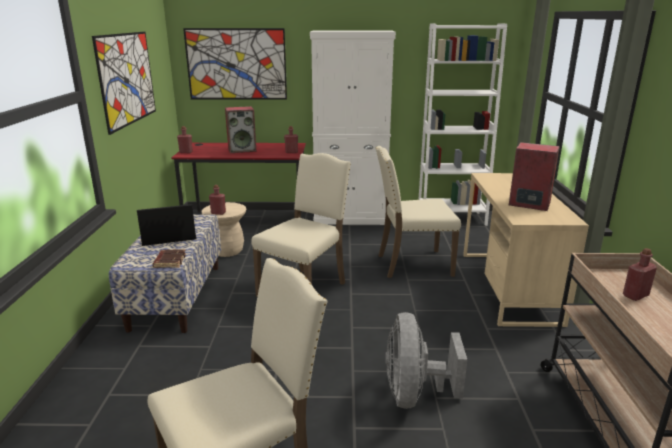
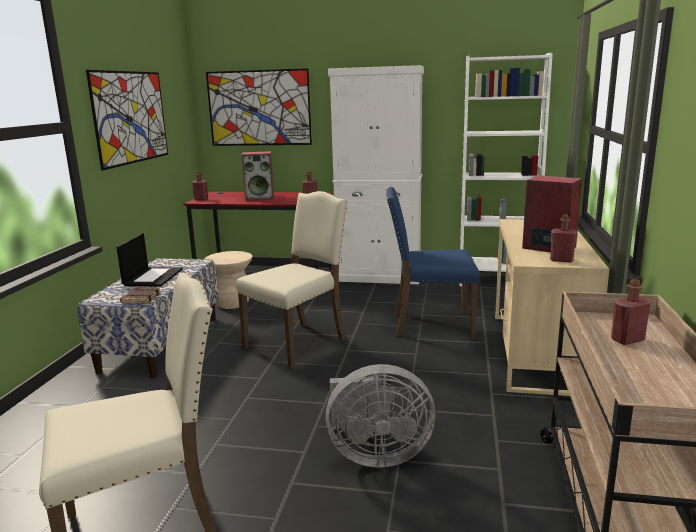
camera: 10 degrees right, 5 degrees down
(168, 236) = (153, 277): laptop -> laptop turned 105 degrees clockwise
(218, 213) = (220, 260): red bottle -> red bottle (561, 260)
(412, 264) = (430, 324): beige chair -> blue chair
(414, 394) = (375, 454): grey fan -> grey fan turned 105 degrees counterclockwise

